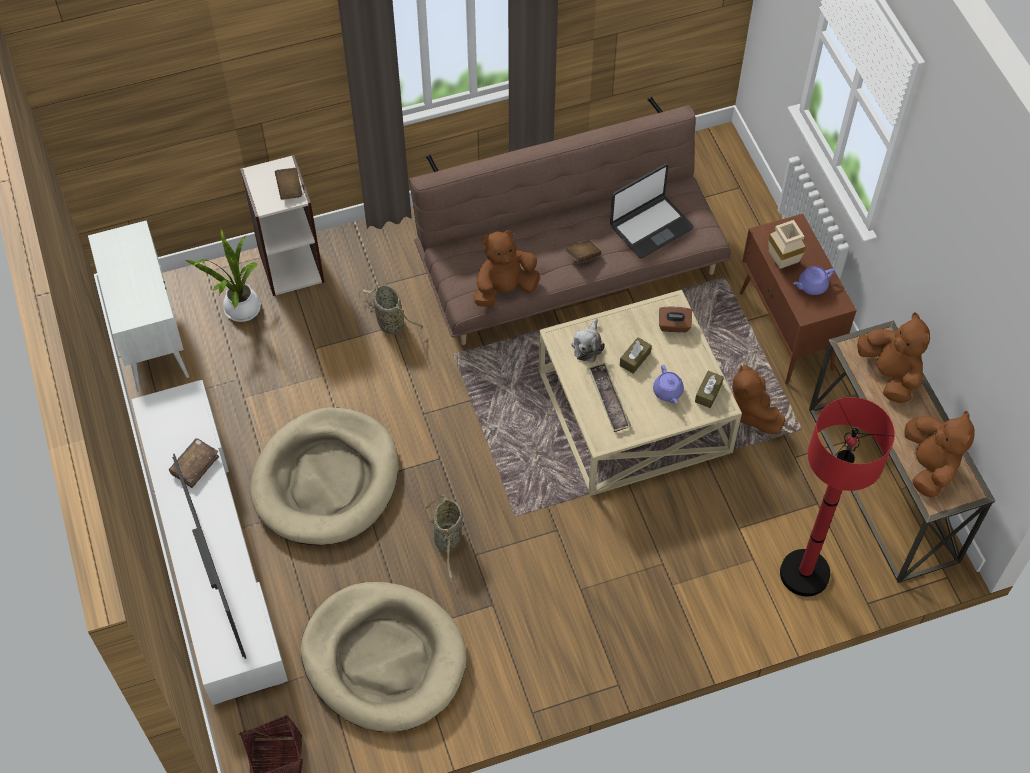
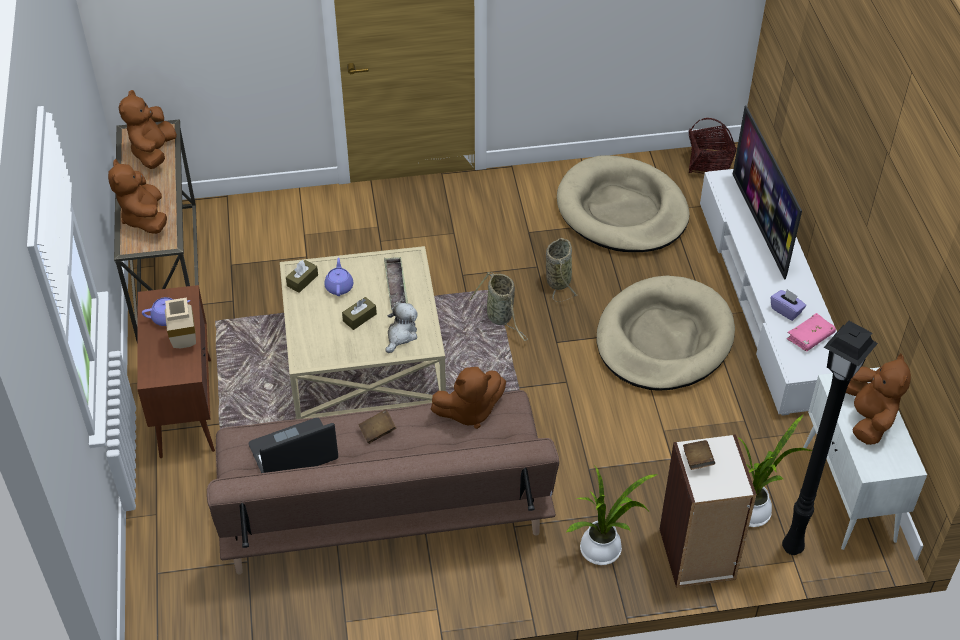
camera: 170 degrees left, 10 degrees down
(172, 436) = (810, 337): none -> pink book
(195, 465) = (786, 310): brown book -> purple tissue box
(209, 282) = (790, 548): none -> black floor lamp
(371, 257) = (604, 550): none -> potted plant
(389, 323) = (591, 473): basket -> basket (501, 317)
(674, 326) = (311, 340): brown tissue box -> none
(751, 411) = (254, 341): brown plush toy -> brown plush toy (867, 418)
(804, 573) = (267, 220): red floor lamp -> none

